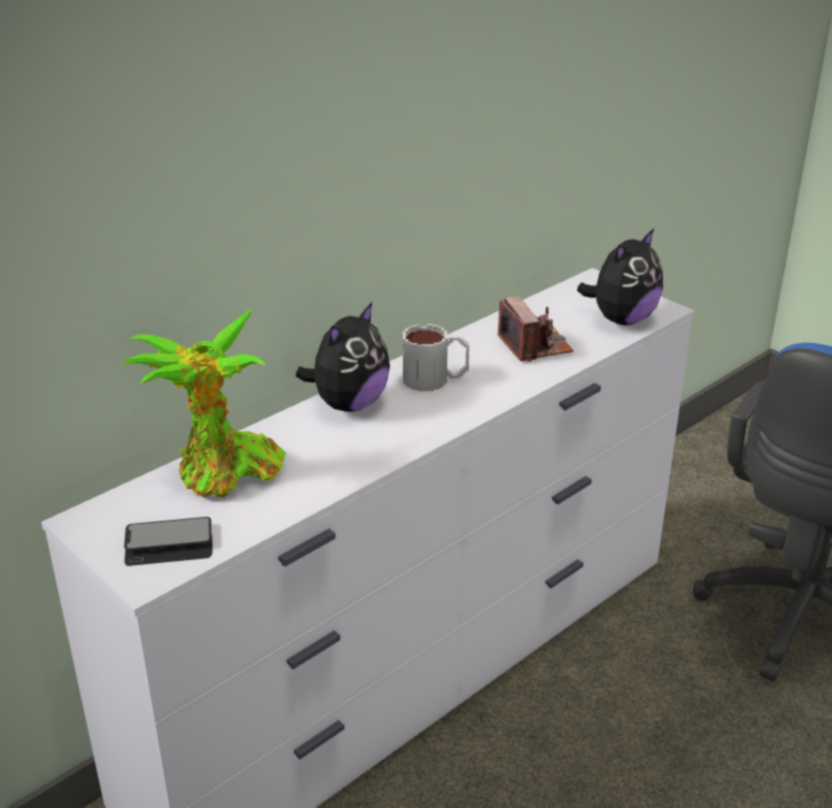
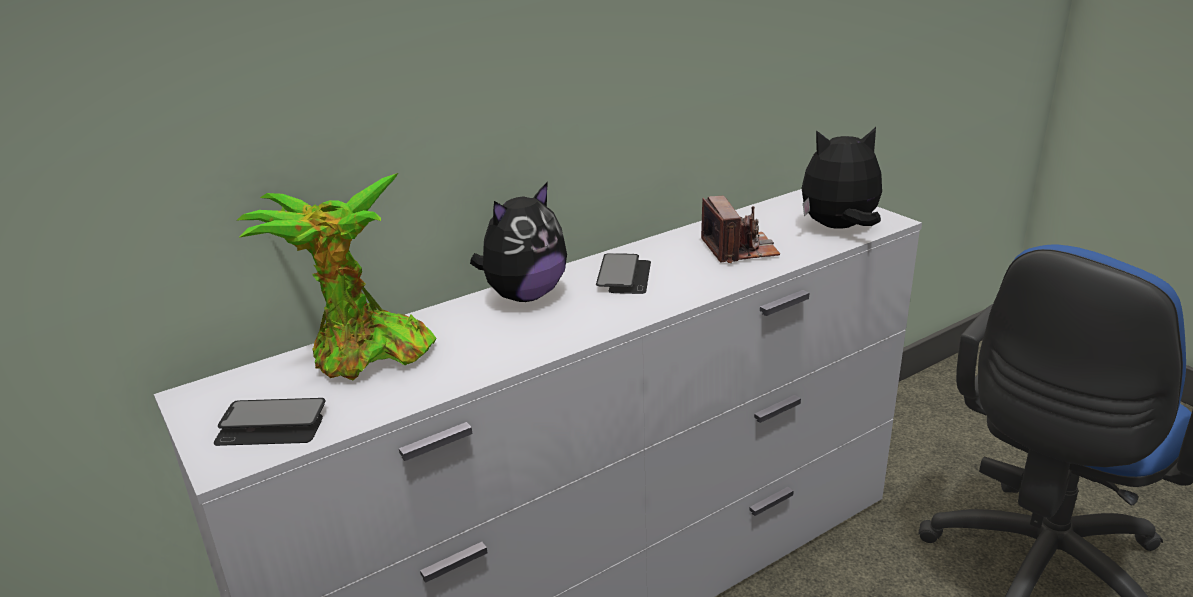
camera: 10 degrees right, 5 degrees down
(435, 379) = (624, 276): mug -> phone
(621, 319) = (839, 228): plush toy -> plush toy turned 150 degrees counterclockwise

